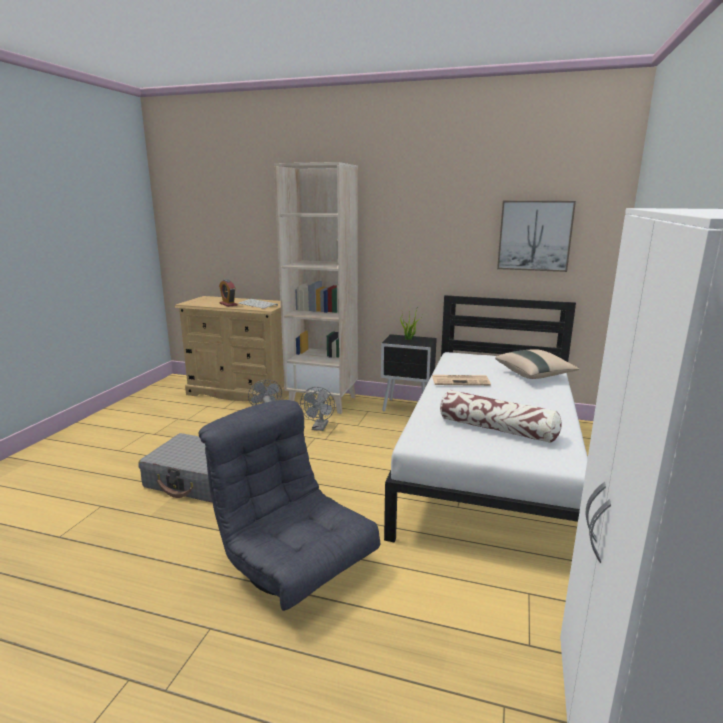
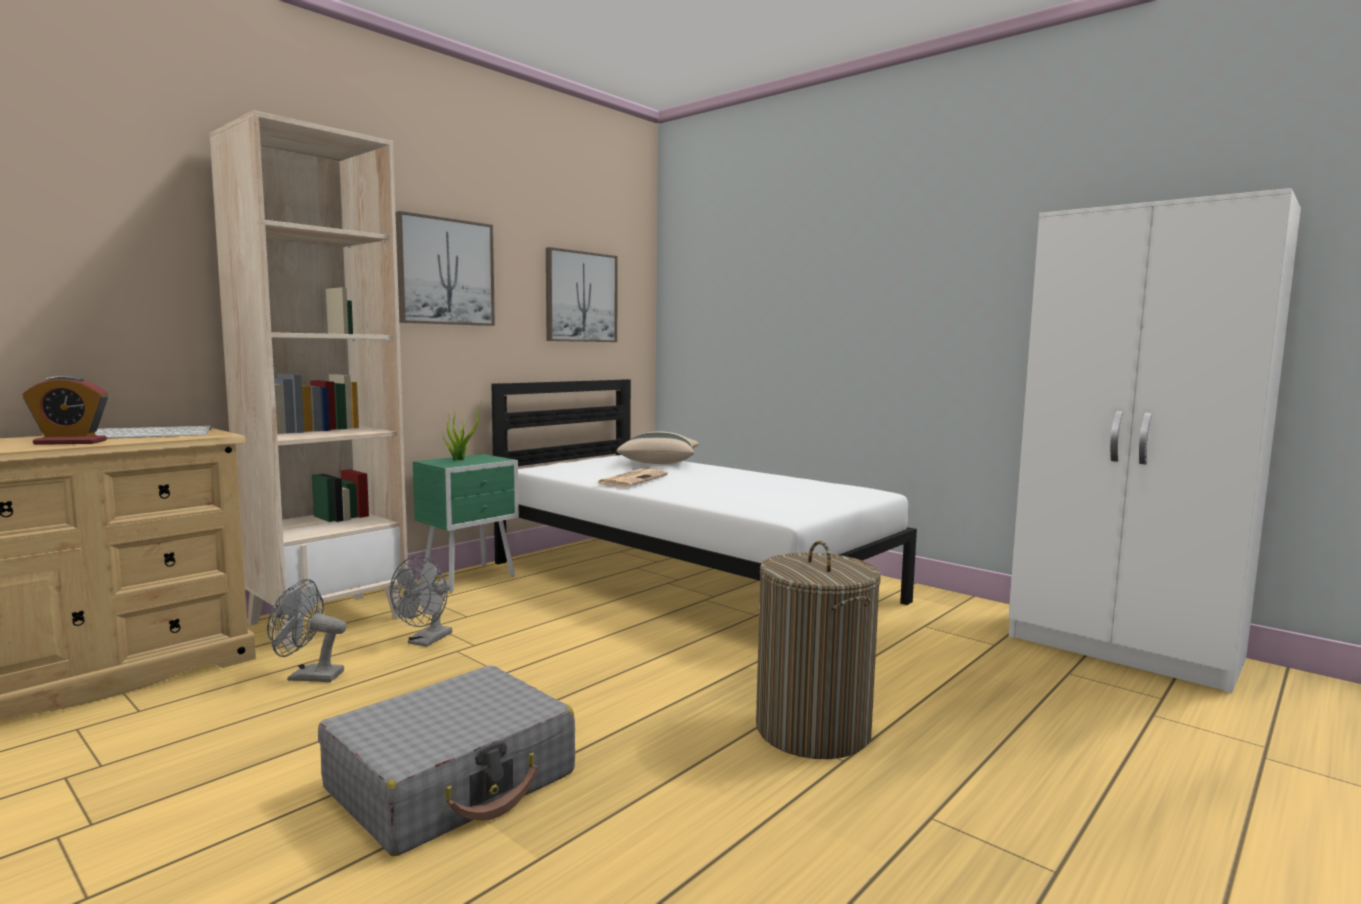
camera: 65 degrees left, 10 degrees down
(294, 565) = (812, 730): grey armchair -> laundry basket
(319, 428) = (426, 641): grey fan -> grey fan turned 75 degrees clockwise
(408, 408) = (471, 578): black nightstand -> green nightstand
(420, 223) = (445, 272): none -> picture
(497, 429) = (783, 493): pillow -> none

